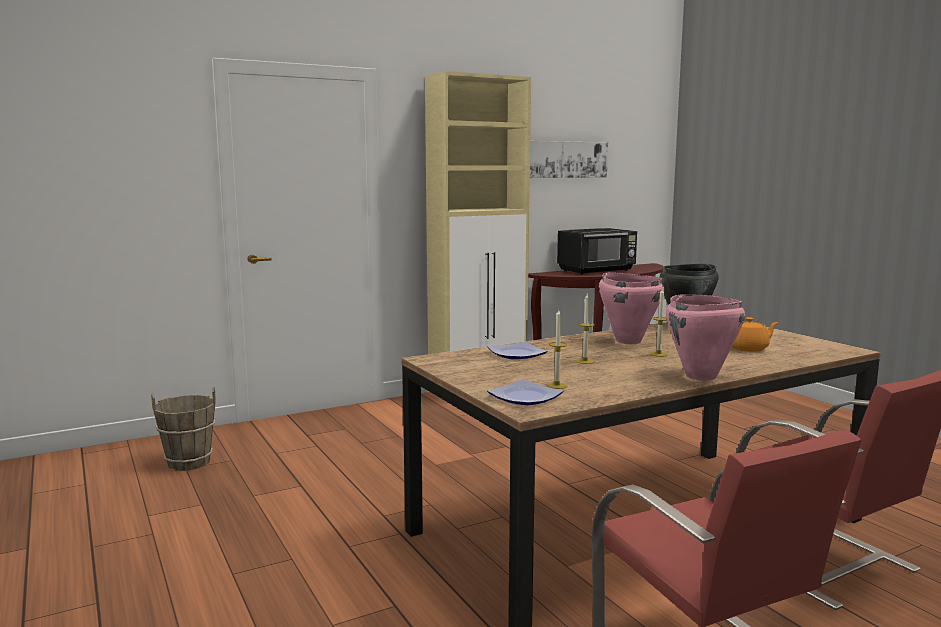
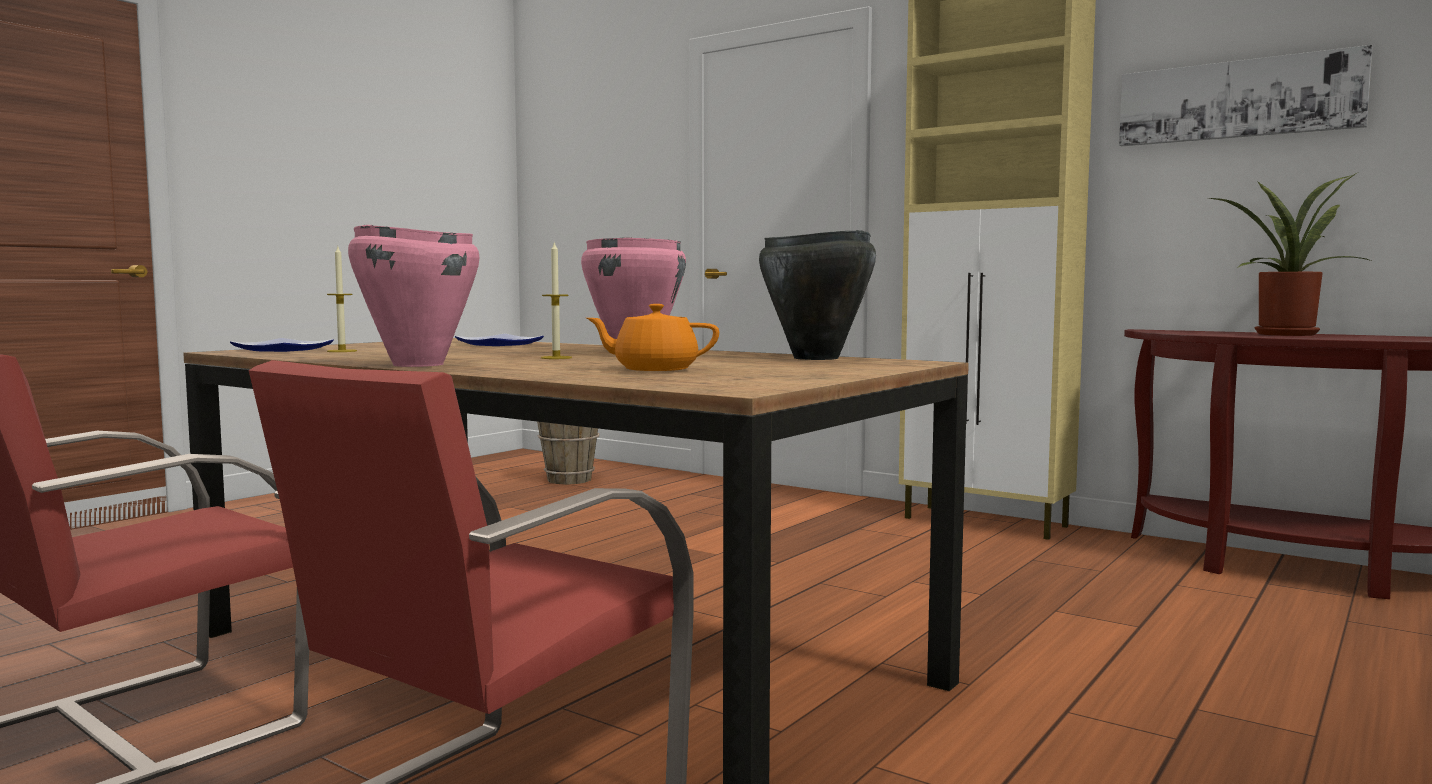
camera: 65 degrees right, 5 degrees down
(585, 361) = (481, 351): candle -> none
(597, 270) = (1284, 334): black microwave -> potted plant
(748, 348) = (654, 369): orange teapot -> orange teapot turned 135 degrees clockwise

